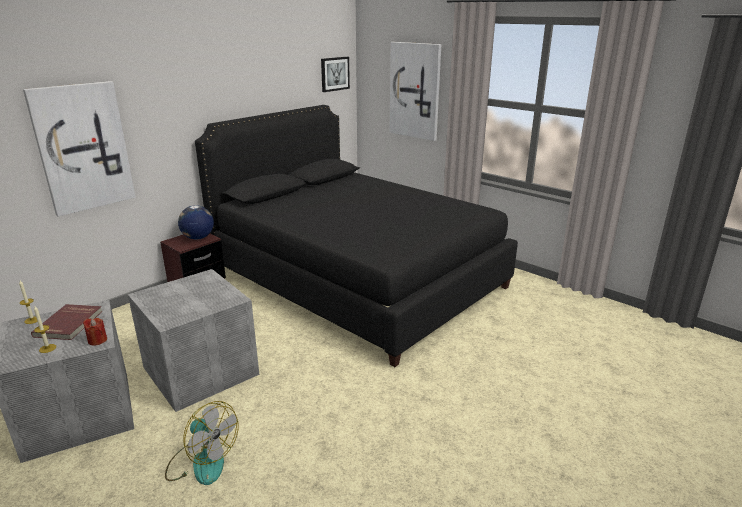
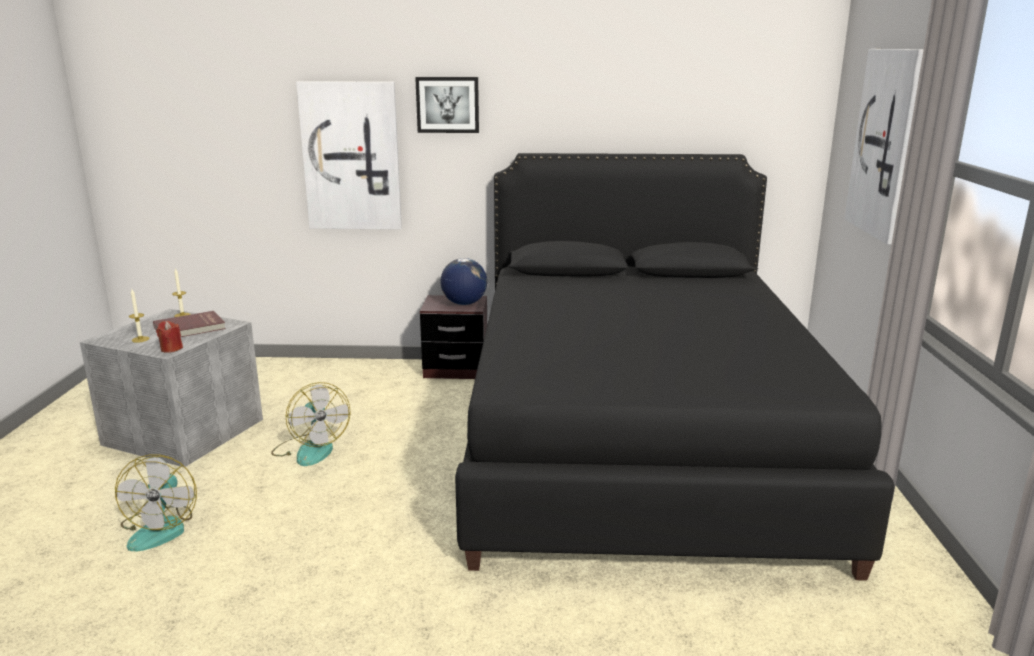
camera: 50 degrees right, 5 degrees down
(201, 369) = (310, 449): grey storage box -> fan
(334, 74) = (779, 105): picture -> picture (447, 105)

